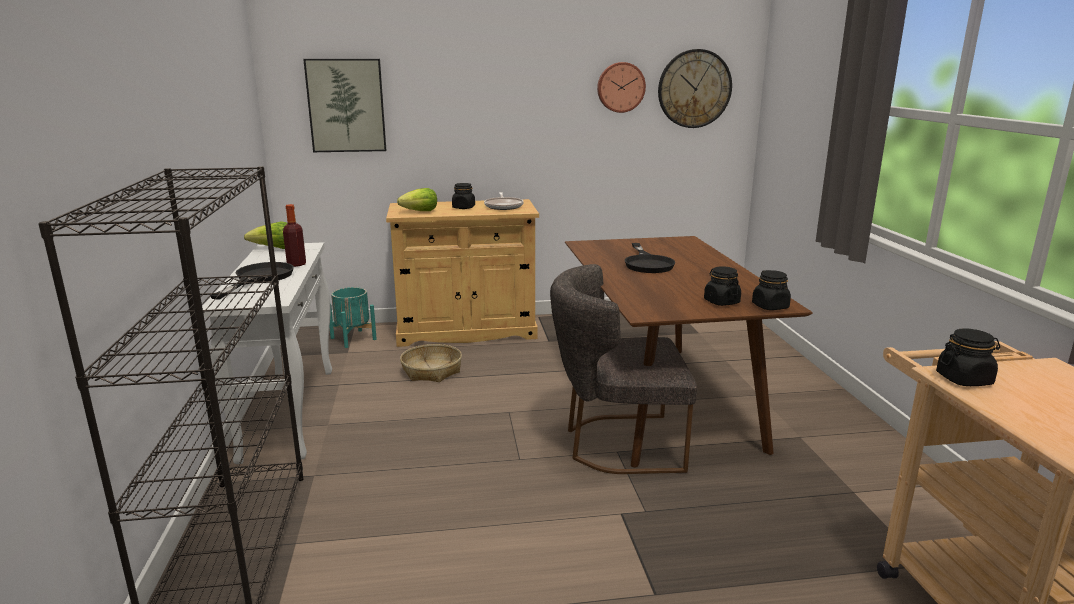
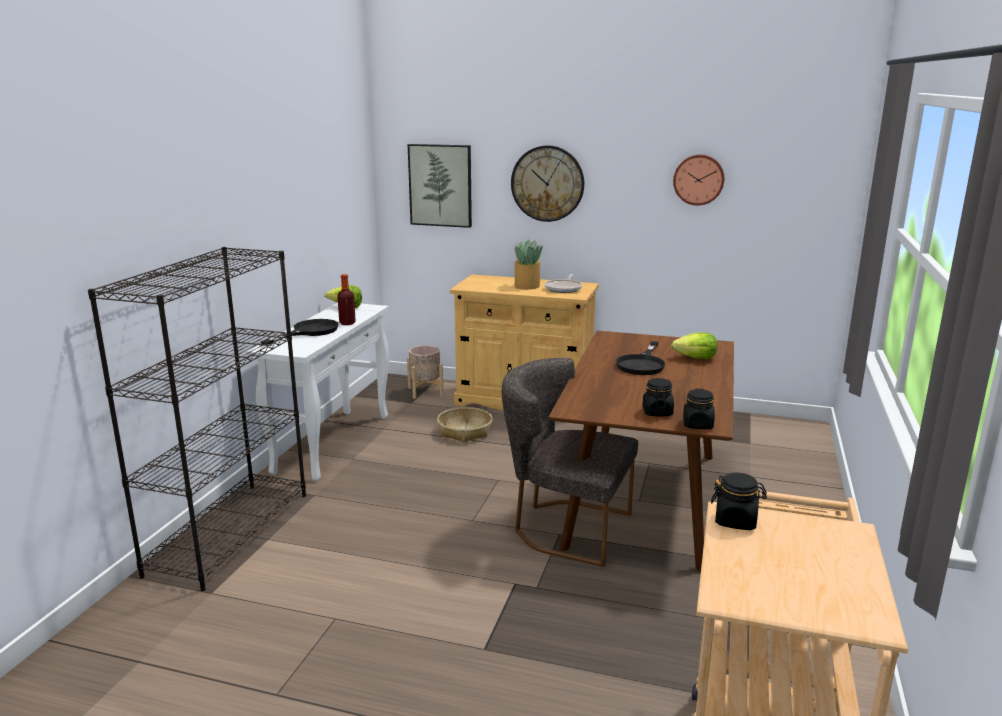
camera: 25 degrees right, 0 degrees up
(353, 338) = (425, 391): turquoise planter -> beige planter
(420, 211) = (484, 286): lettuce -> lettuce (696, 358)
(463, 207) = (526, 286): black jar -> potted plant
(694, 89) = (782, 184): wall clock -> wall clock (547, 183)

